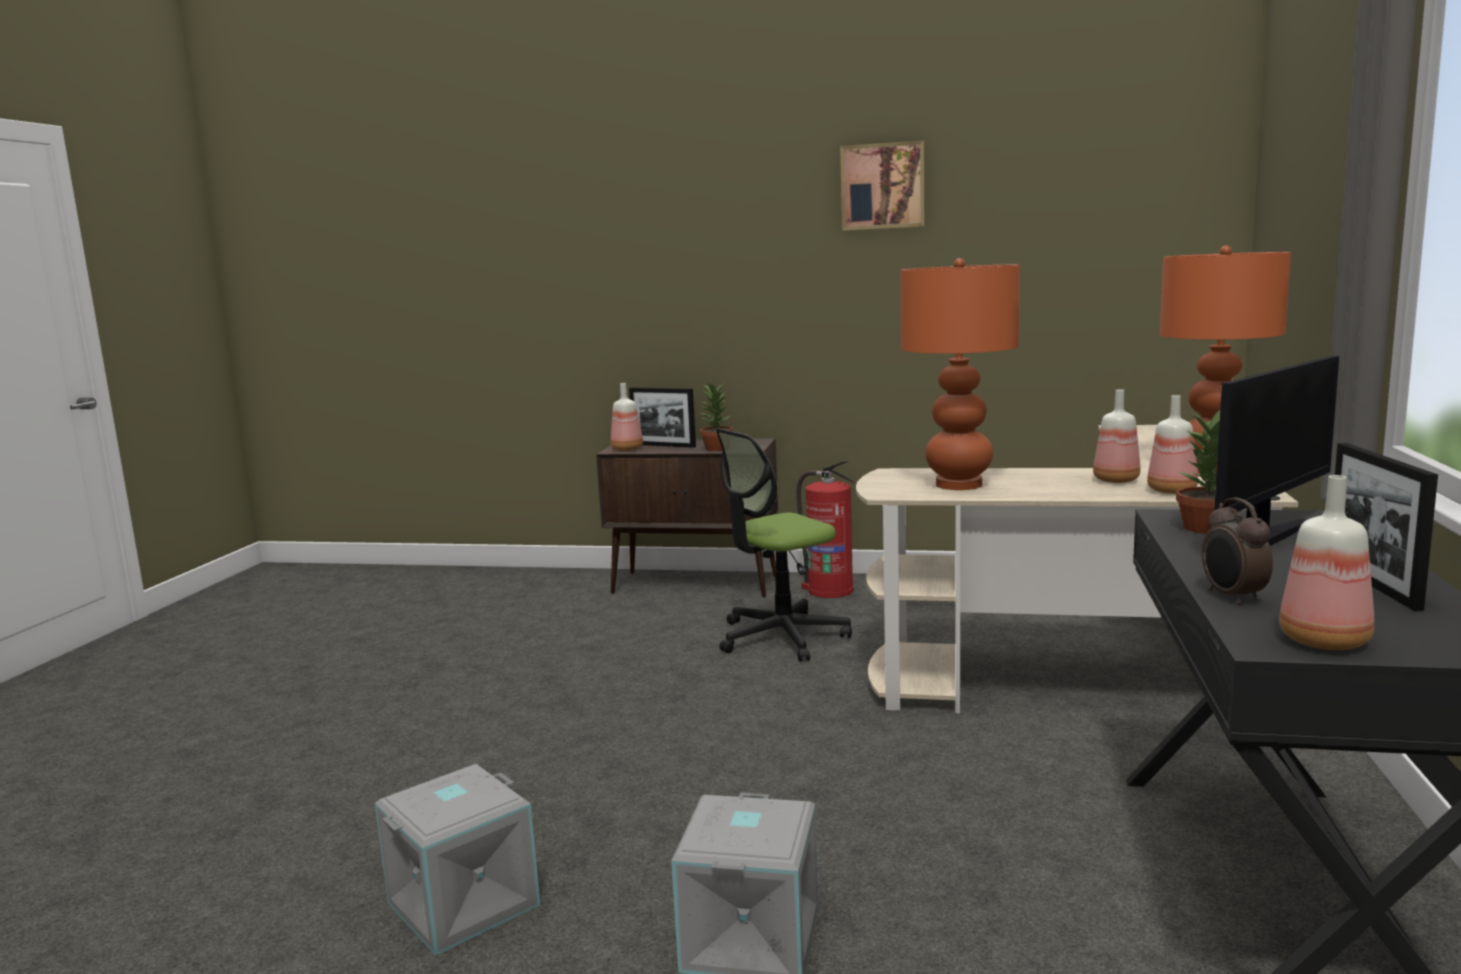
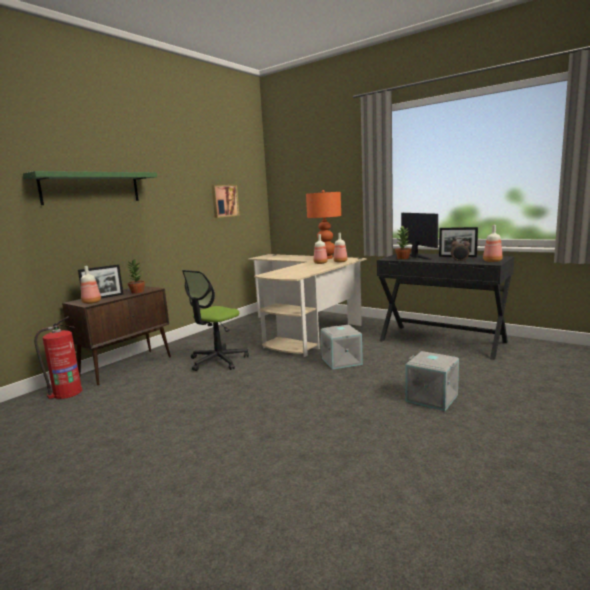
camera: 65 degrees left, 0 degrees up
(463, 905) = (383, 446): grey storage box -> grey storage box (342, 361)
(699, 239) = (91, 188): none -> green shelf
(781, 637) = (218, 361): office chair -> office chair turned 45 degrees clockwise
(829, 590) = (185, 346): fire extinguisher -> fire extinguisher (66, 393)
(882, 186) = (168, 167): picture -> picture (224, 201)
(957, 485) = (296, 272): orange table lamp -> none

